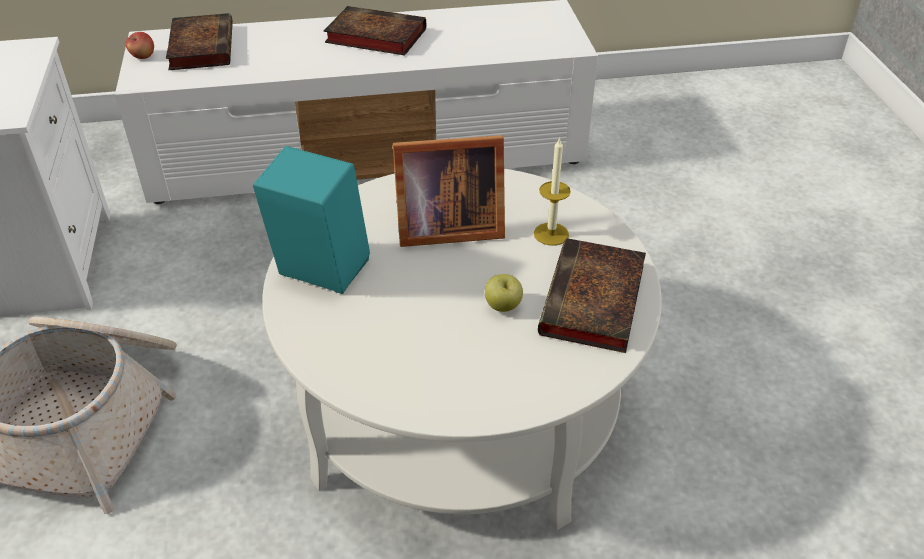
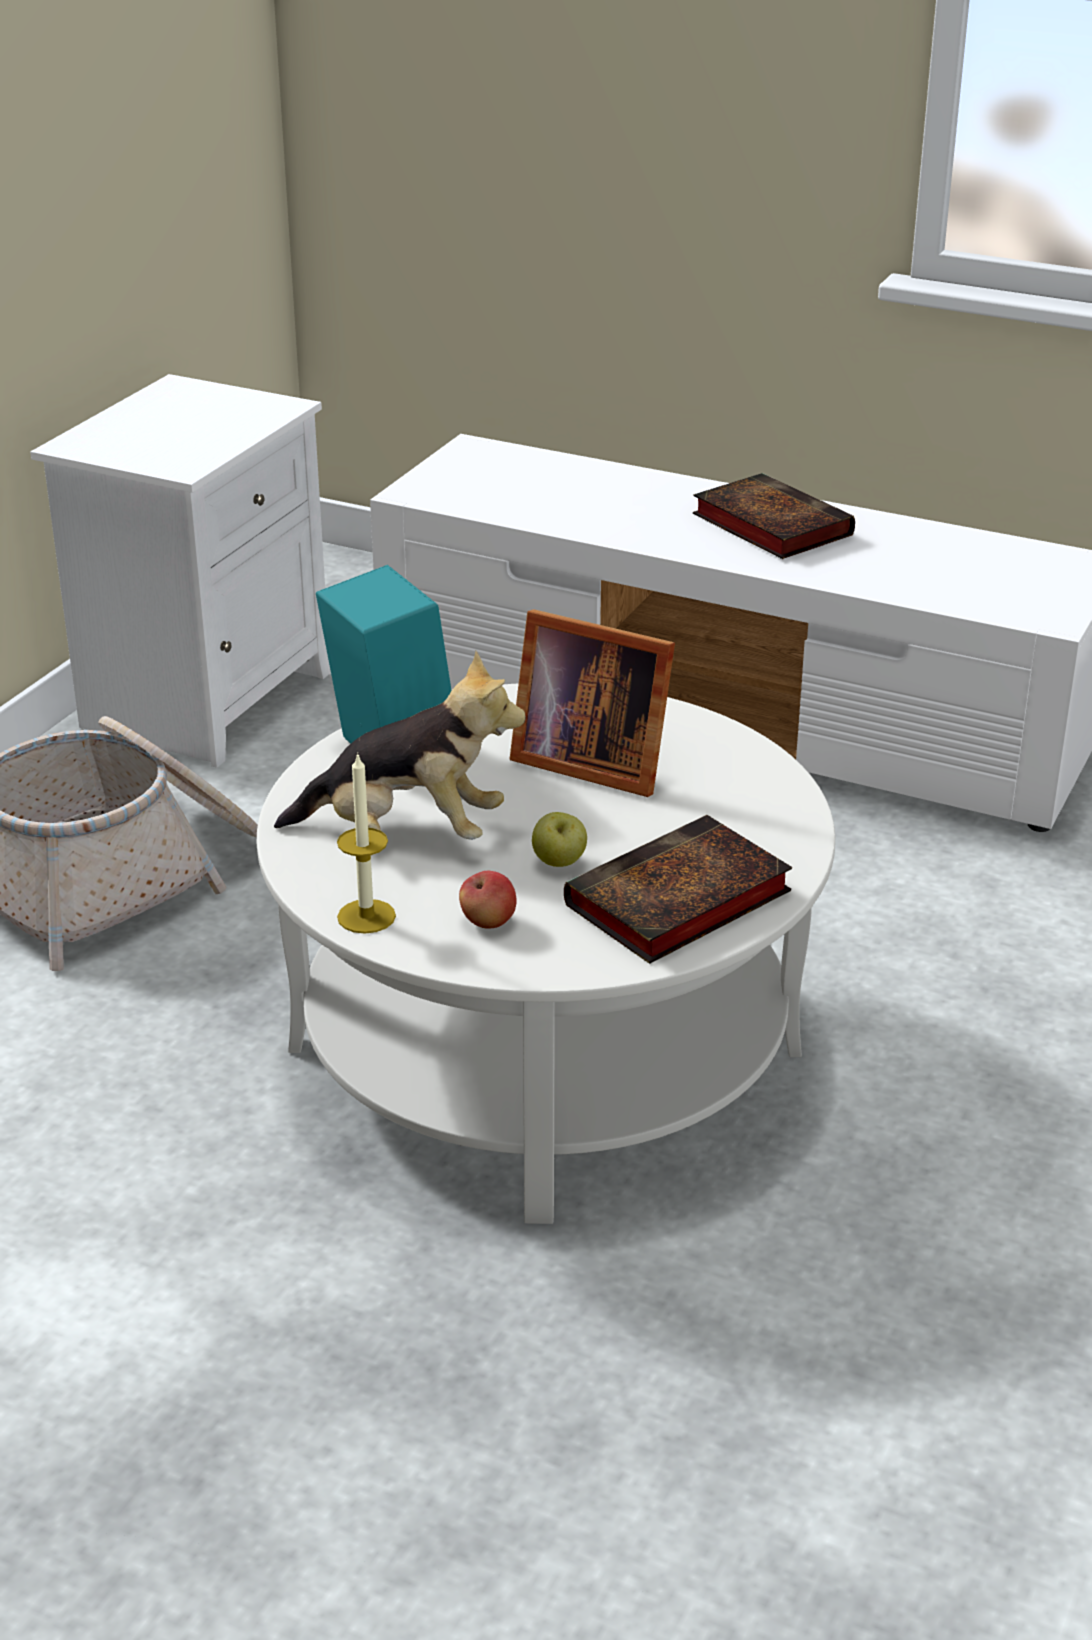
camera: 35 degrees right, 10 degrees down
(143, 57) = (446, 467): apple -> apple (488, 922)
(201, 46) = (528, 474): book -> none
(392, 328) = (406, 833): none -> plush toy
(551, 234) = (716, 815): candle -> candle (366, 916)

